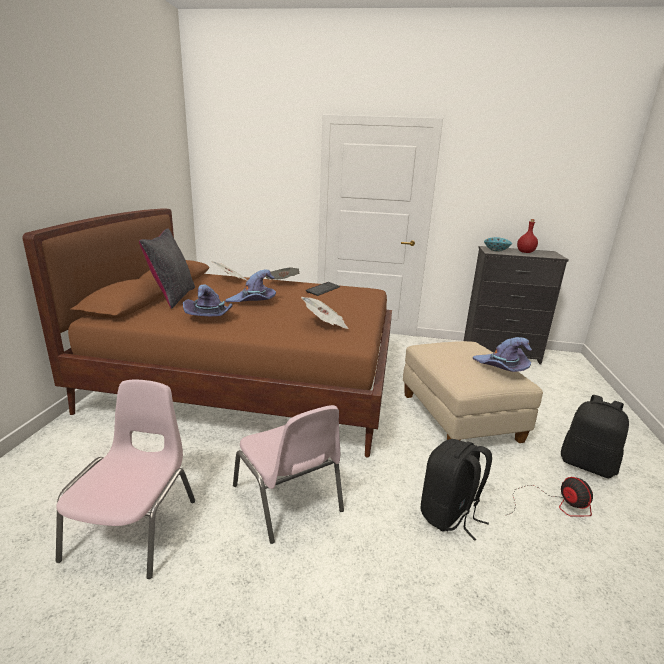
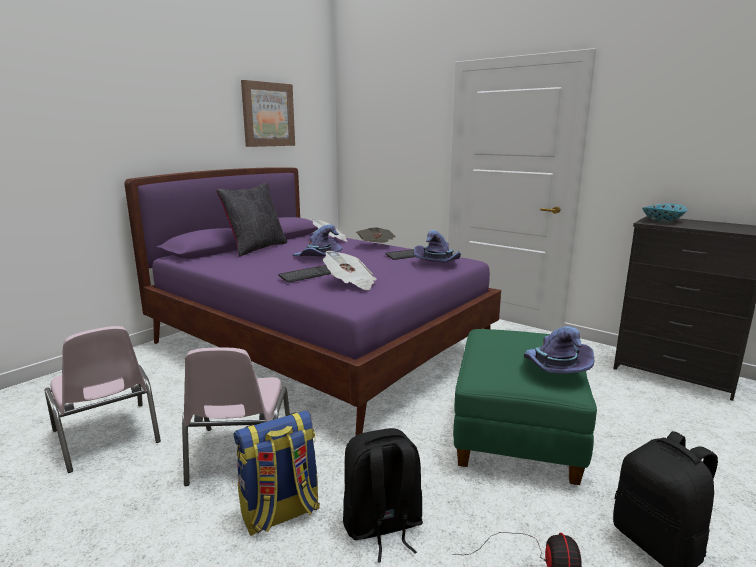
camera: 30 degrees right, 5 degrees down
(135, 527) = (107, 437): pink chair -> pink chair turned 105 degrees clockwise
(140, 153) = (268, 114): none -> picture
(210, 316) = (259, 265): purple hat -> purple hat (438, 263)
(250, 381) = (319, 346): brown bed -> purple bed
(276, 321) = (308, 275): none -> keyboard
(373, 534) = (280, 513): none -> backpack
(460, 418) = (517, 434): beige ottoman -> green ottoman
(525, 252) = (709, 225): red bottle -> none

